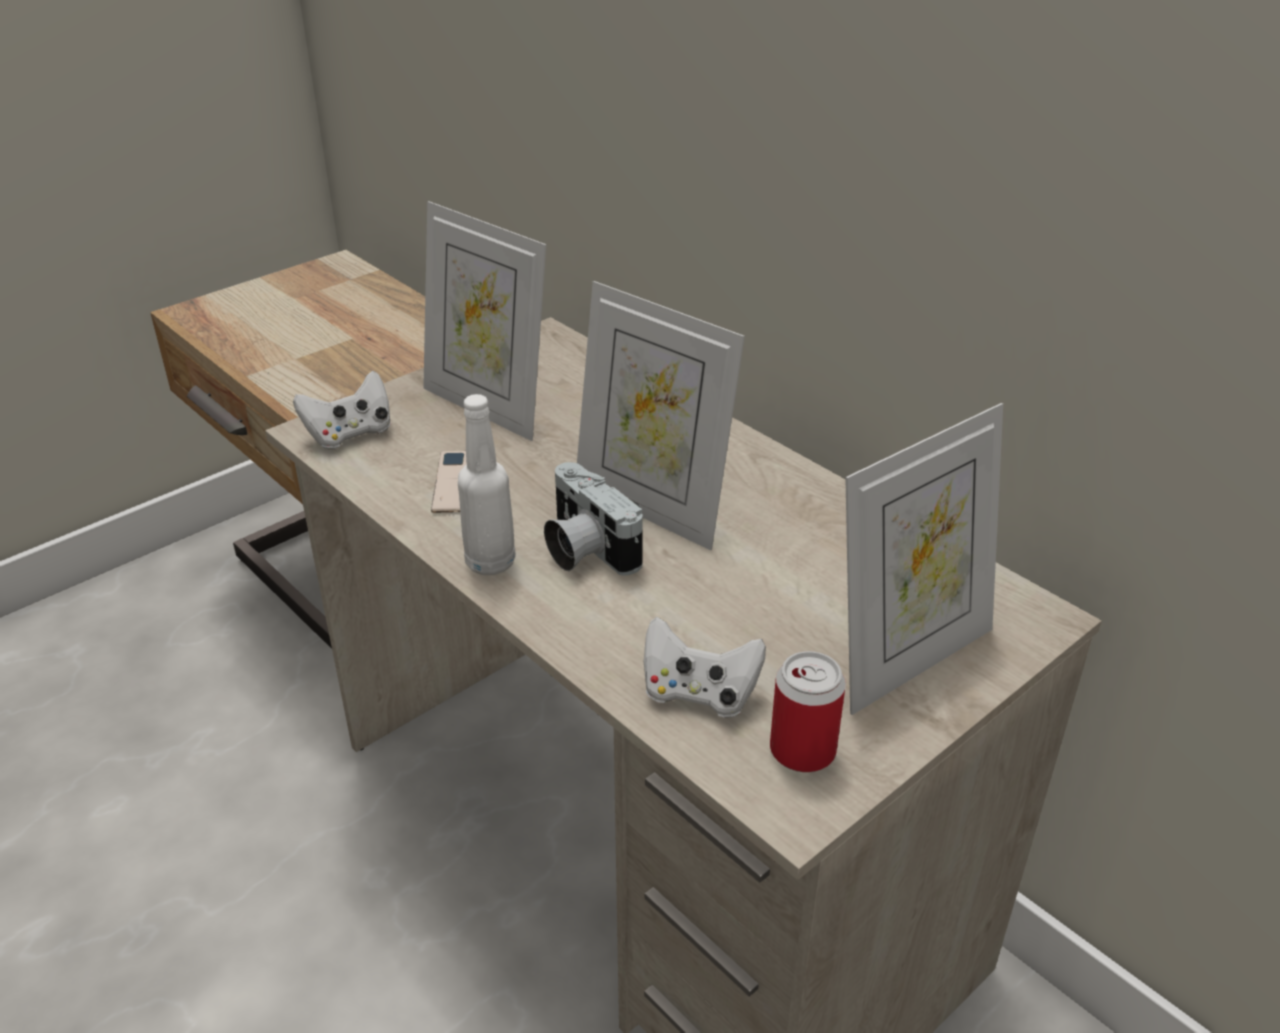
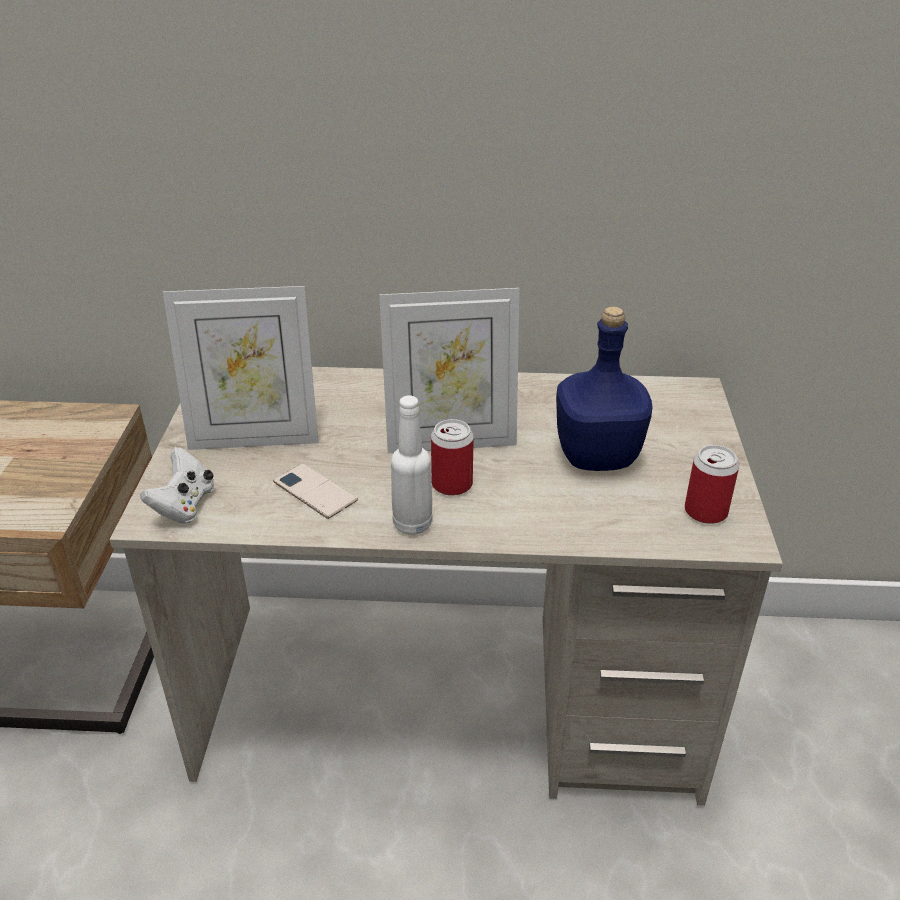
camera: 45 degrees left, 0 degrees up
(584, 549) = (452, 484): camera -> can
(699, 693) = (625, 518): white game controller -> none
(781, 614) = (598, 456): none -> blue bottle
(908, 658) = (680, 441): picture frame -> none

